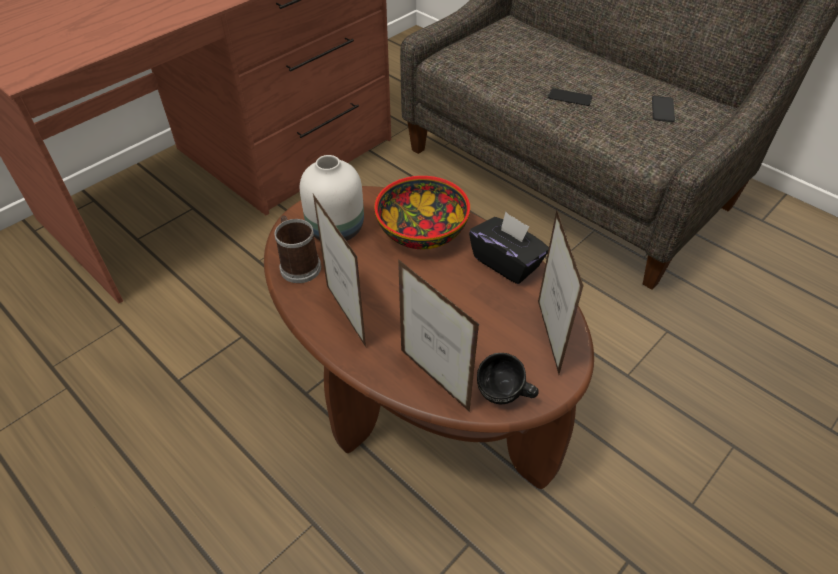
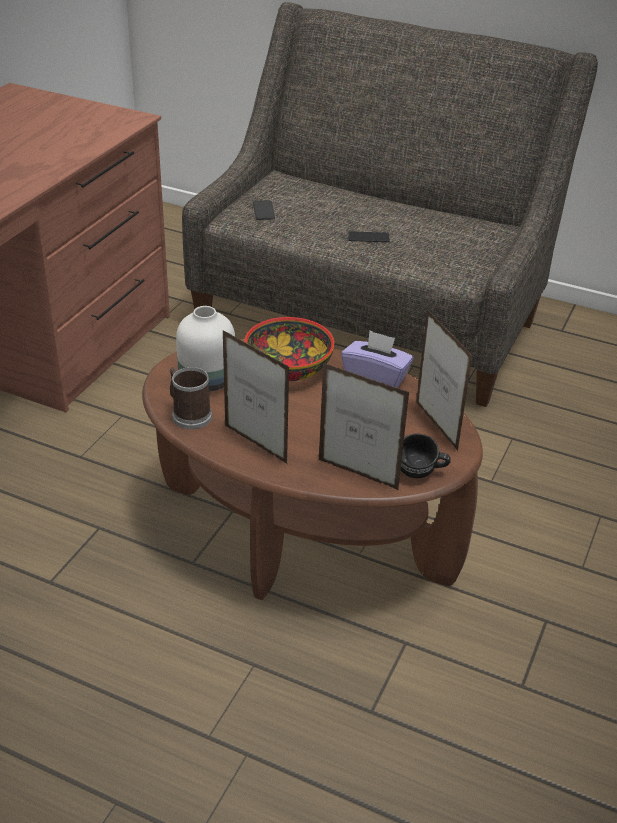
camera: 20 degrees left, 10 degrees down
(506, 262) = (376, 379): black tissue box -> purple tissue box
(662, 109) = (455, 236): phone -> phone (263, 210)

